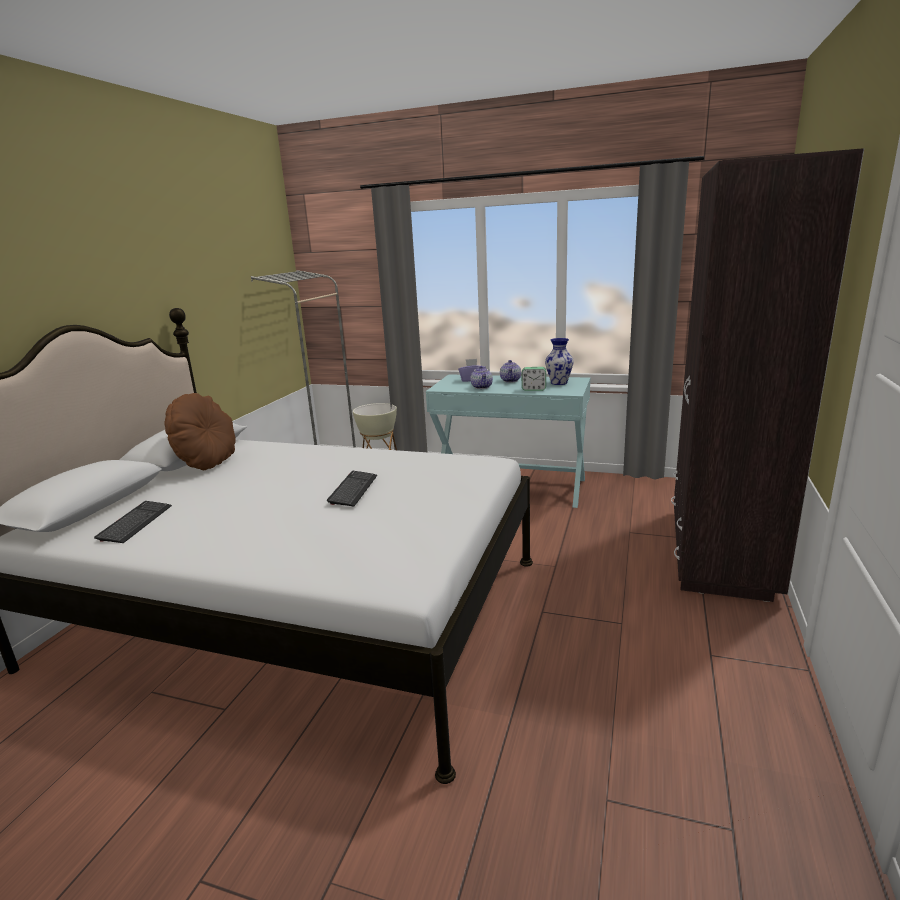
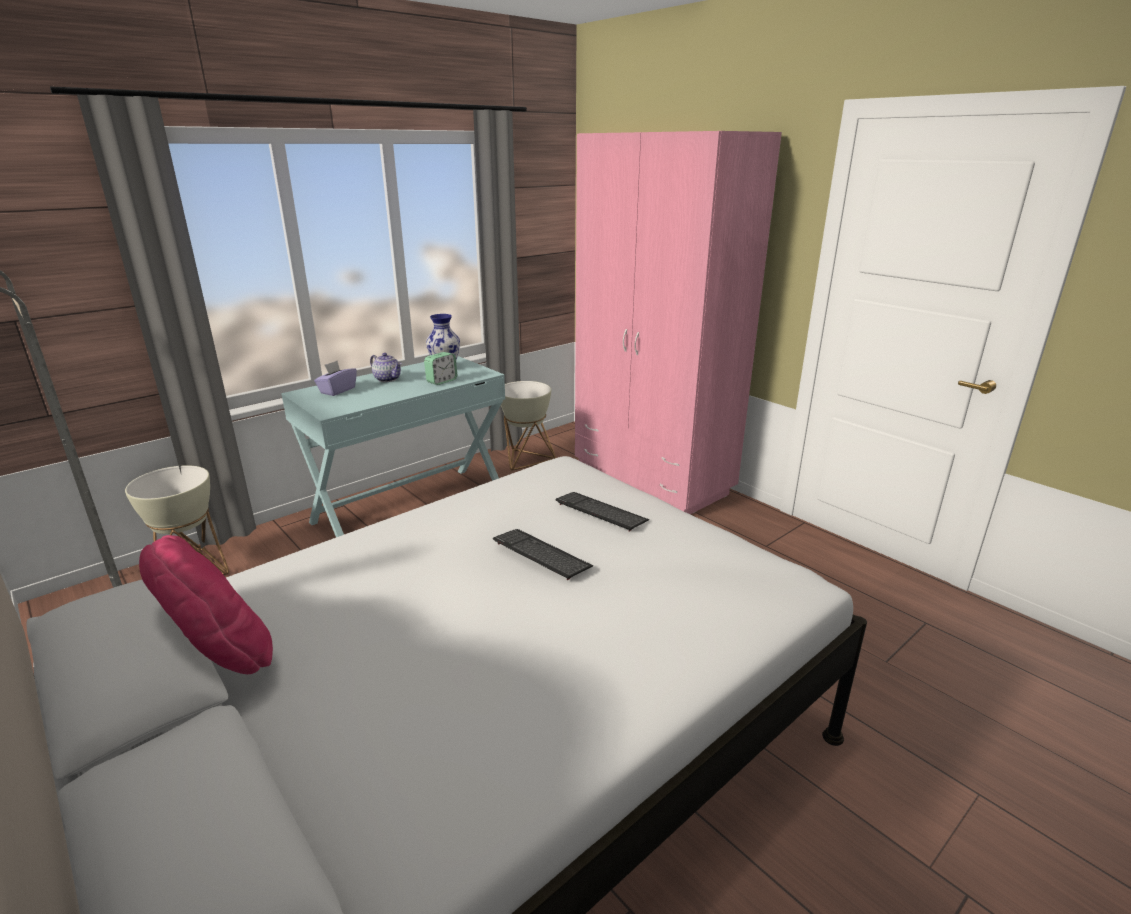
camera: 60 degrees left, 5 degrees up
(135, 523) = (398, 791): keyboard -> keyboard (601, 512)
(208, 464) = (223, 662): brown pillow -> pink pillow
(482, 387) = (379, 395): teapot -> none
(644, 492) = (526, 459): none -> planter
(720, 552) = (652, 479): brown wardrobe -> pink wardrobe

